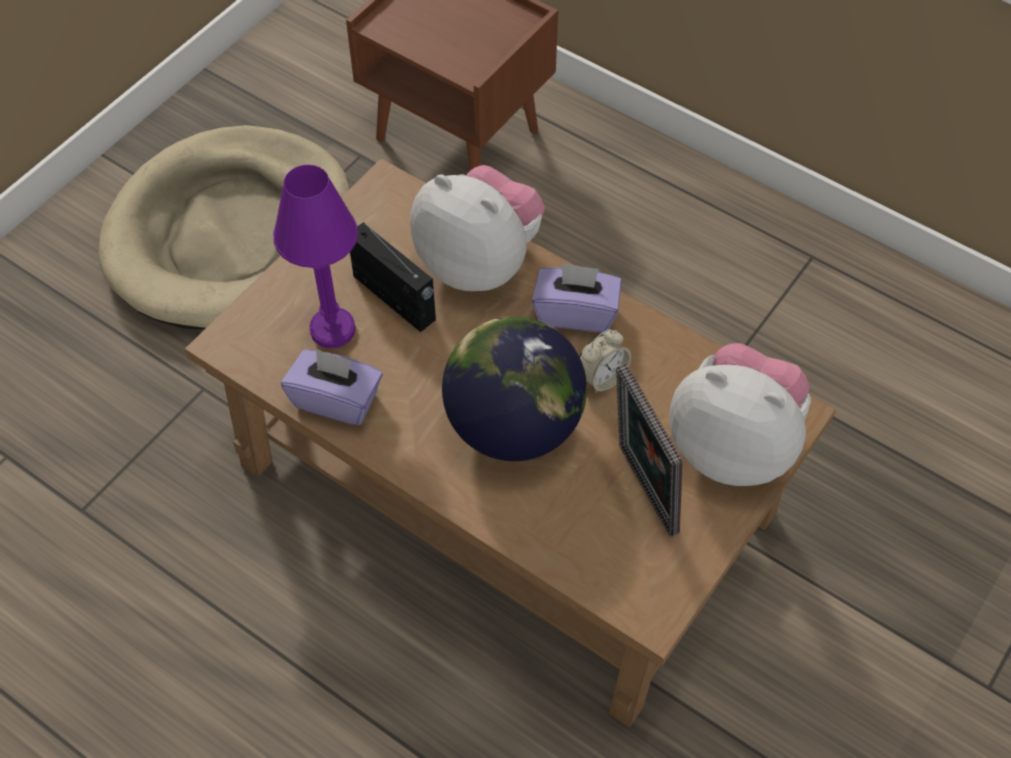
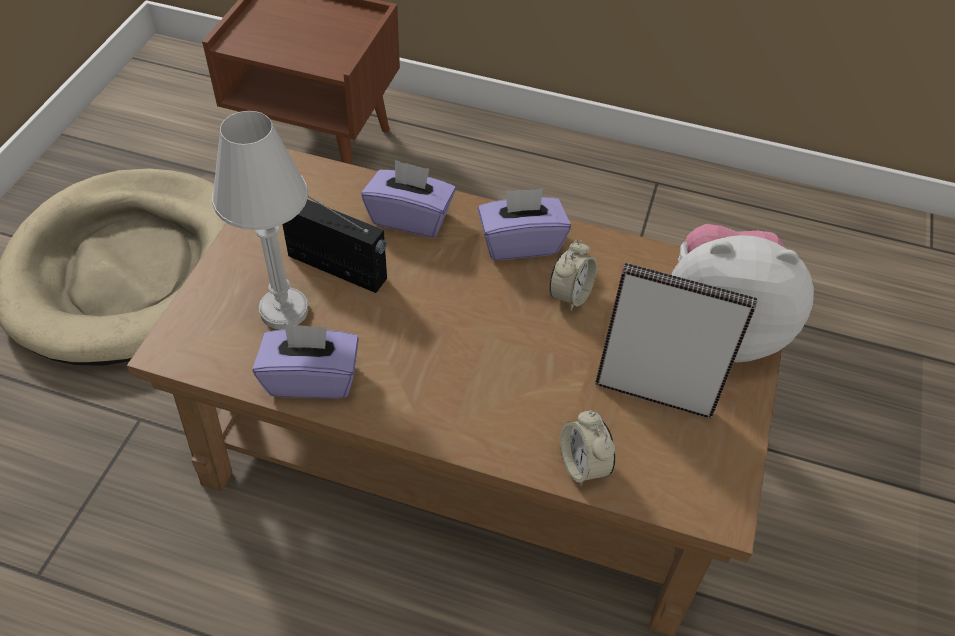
camera: 20 degrees left, 5 degrees down
(332, 329) = (284, 310): purple table lamp -> white table lamp
(479, 262) = (410, 217): plush toy -> purple tissue box
(514, 425) = (504, 359): globe -> none
(546, 541) = (583, 465): none -> alarm clock
(641, 491) = (655, 391): picture frame -> picture frame turned 150 degrees clockwise

